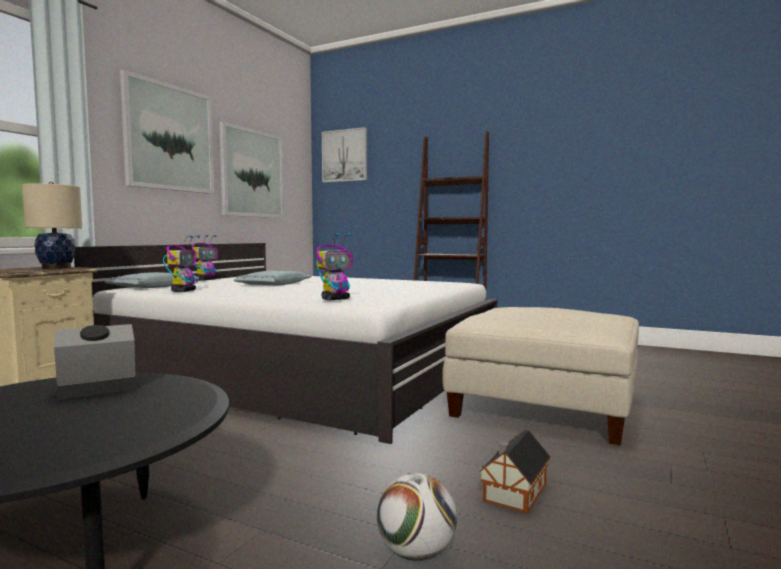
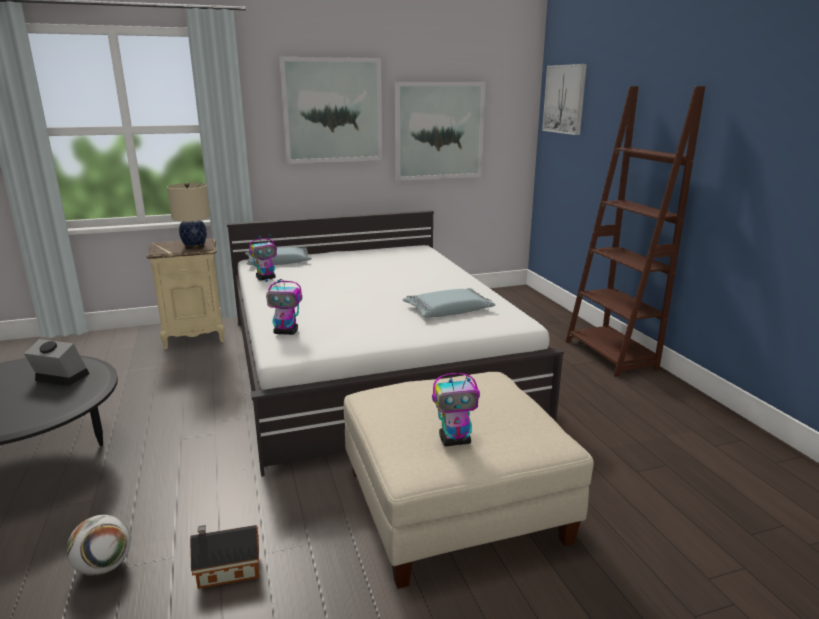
camera: 45 degrees right, 15 degrees up
(206, 280) = (338, 254): toy robot -> toy robot (455, 440)
(274, 284) = (357, 277): blue pillow -> blue pillow (448, 308)

